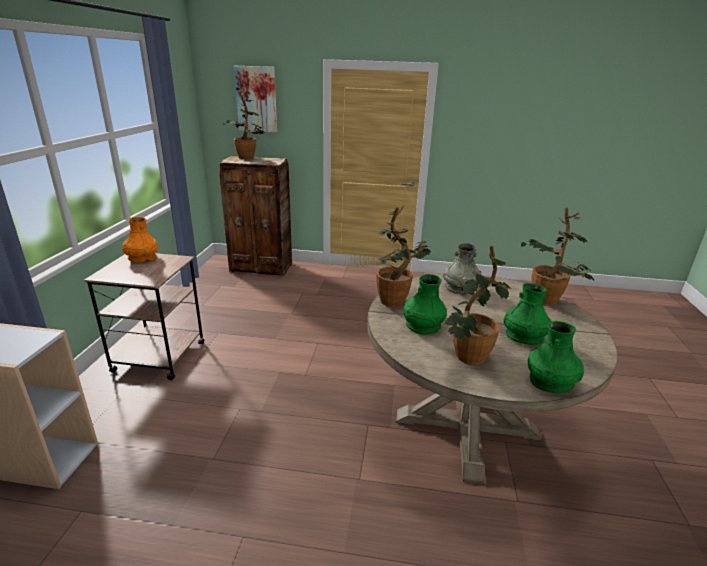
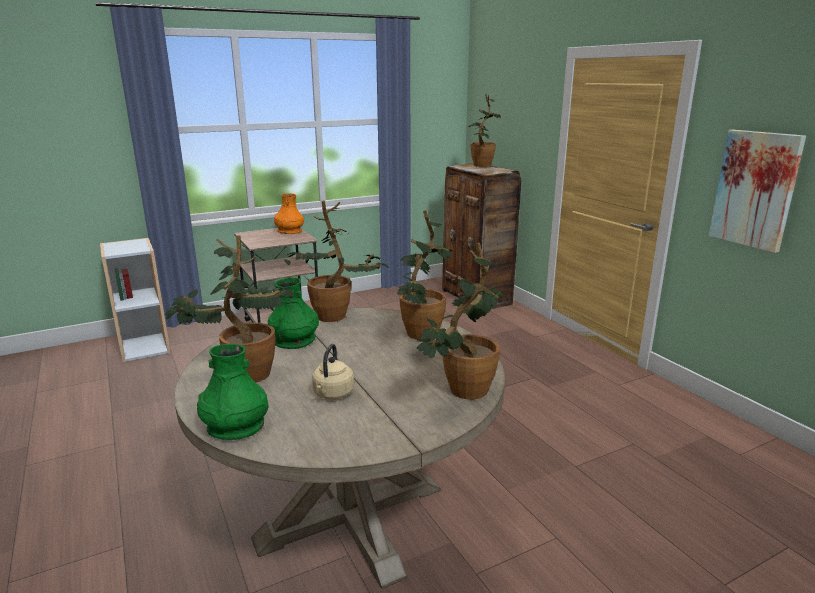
camera: 55 degrees right, 5 degrees down
(256, 99) = (507, 99): picture -> picture (755, 189)
(460, 287) = (419, 336): grey vase -> potted plant
(524, 337) = (332, 394): green vase -> beige kettle

